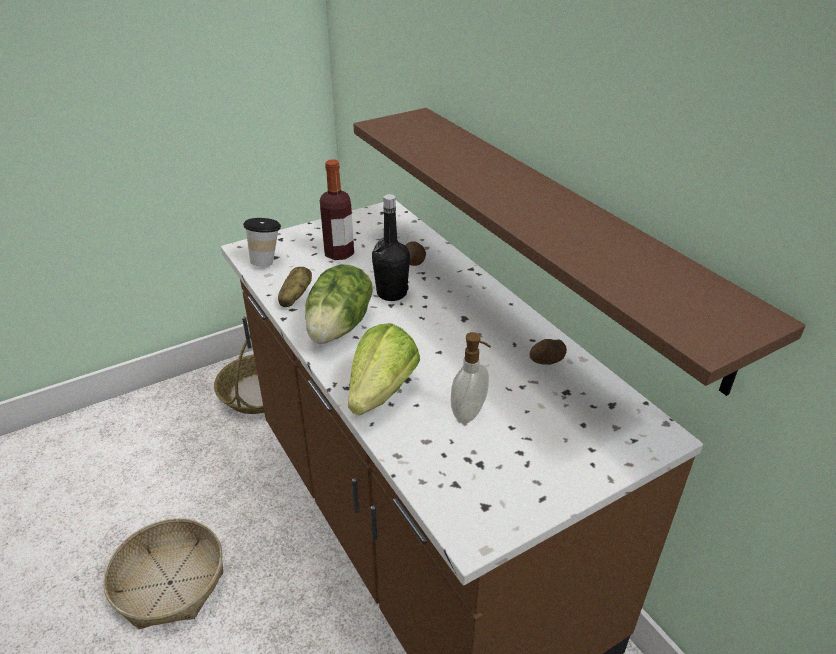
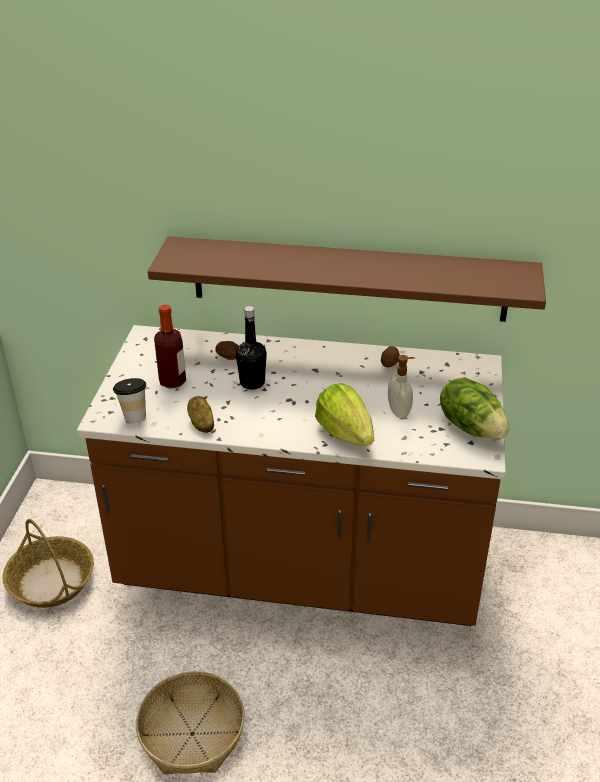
camera: 50 degrees left, 0 degrees up
(340, 327) = (261, 419): lettuce -> lettuce (472, 426)

